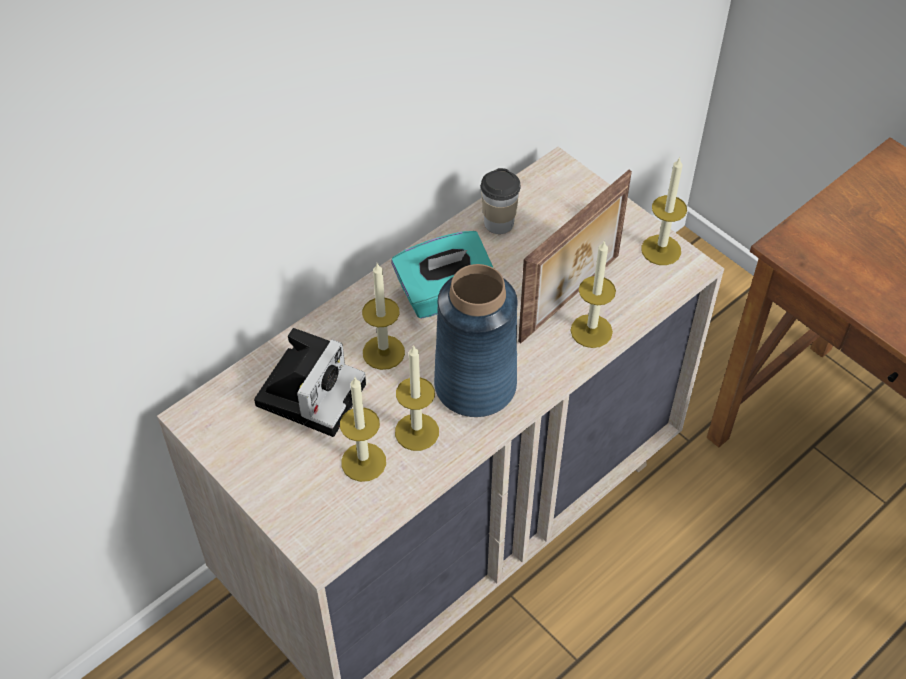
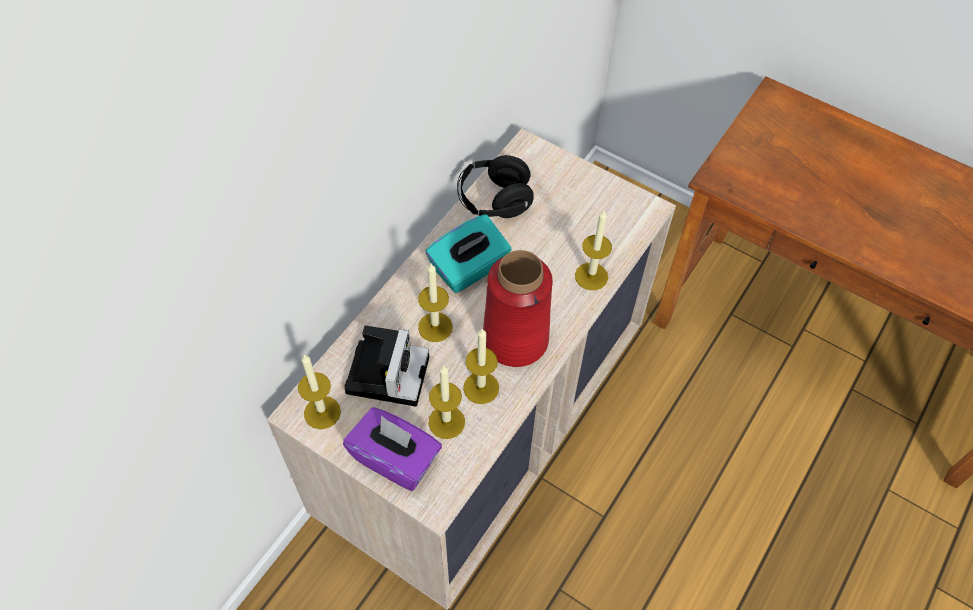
camera: 15 degrees left, 5 degrees up
(290, 490) = (395, 459): none -> purple tissue box
(475, 385) = (515, 339): blue vase -> red vase
(498, 223) = (494, 201): cup -> black headphones
(571, 299) = (568, 253): picture frame -> none
(661, 250) = (625, 199): candle -> candle (322, 412)

